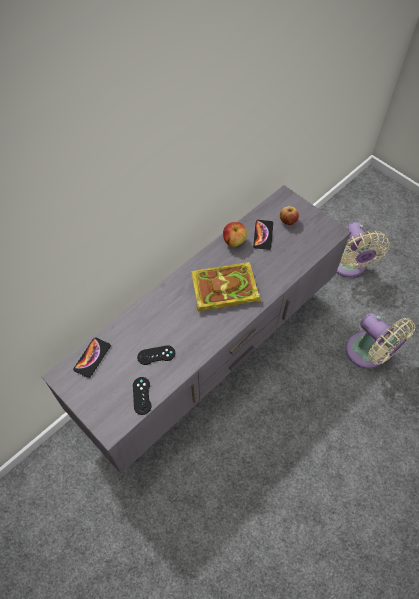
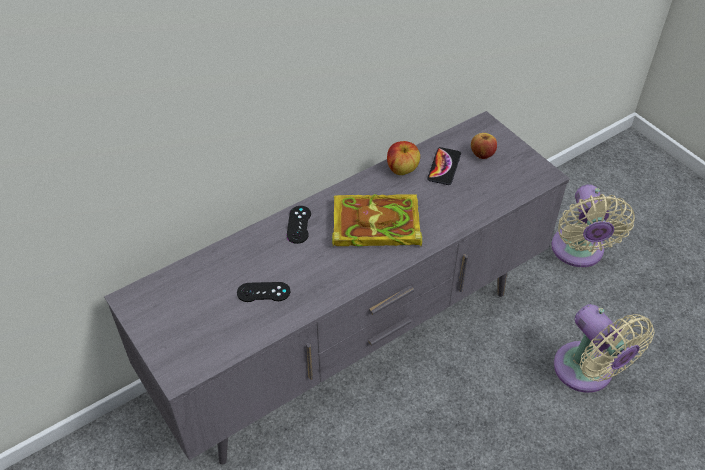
camera: 10 degrees right, 10 degrees down
(92, 357) = (177, 283): phone -> none
(142, 395) = (232, 339): black game controller -> black game controller (299, 224)

